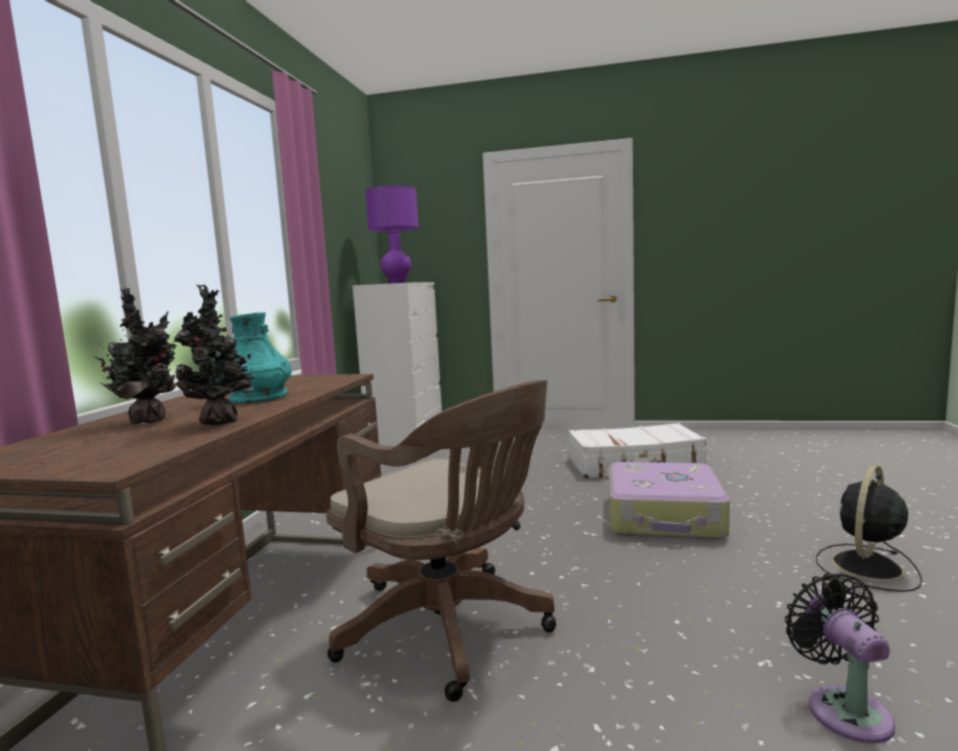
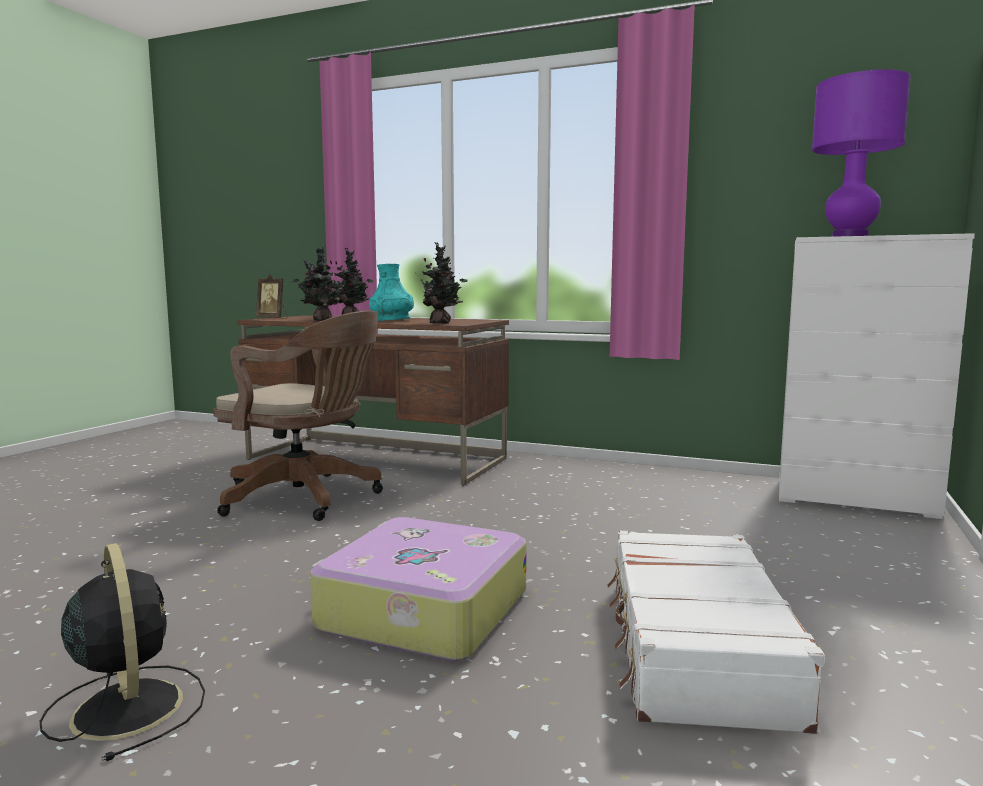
camera: 100 degrees right, 0 degrees up
(97, 461) = (273, 318): none -> picture frame
(338, 380) = (442, 323): none -> potted plant
(451, 630) = (306, 498): brown office chair -> brown office chair turned 120 degrees counterclockwise
(844, 708) = (45, 587): black fan -> none

